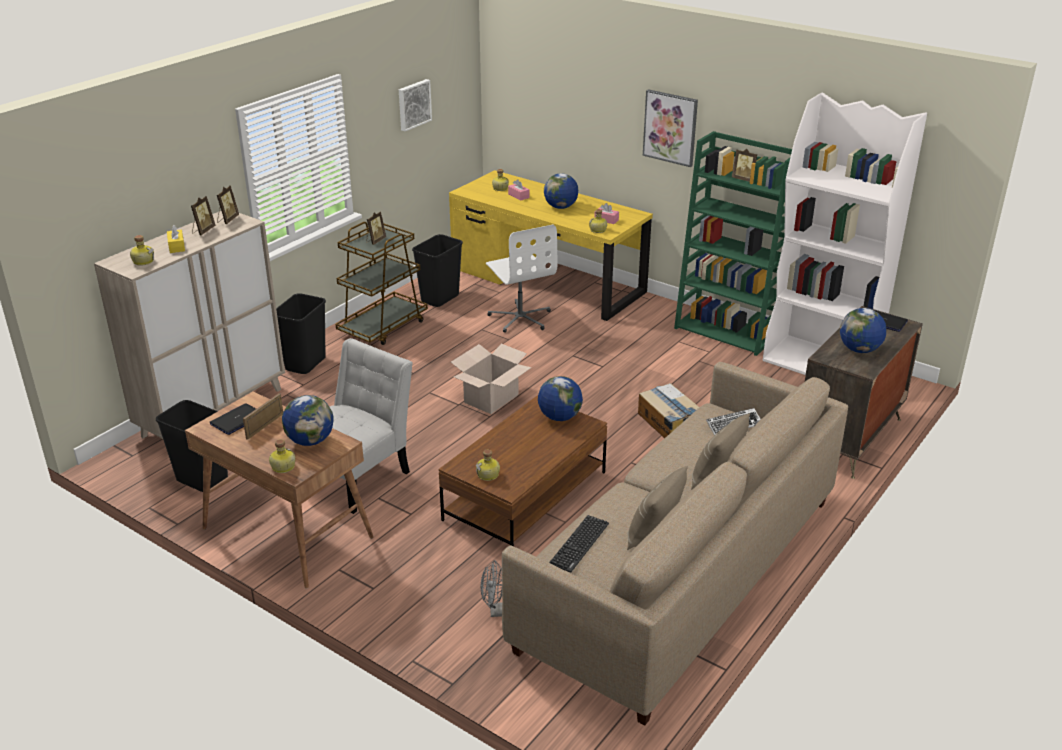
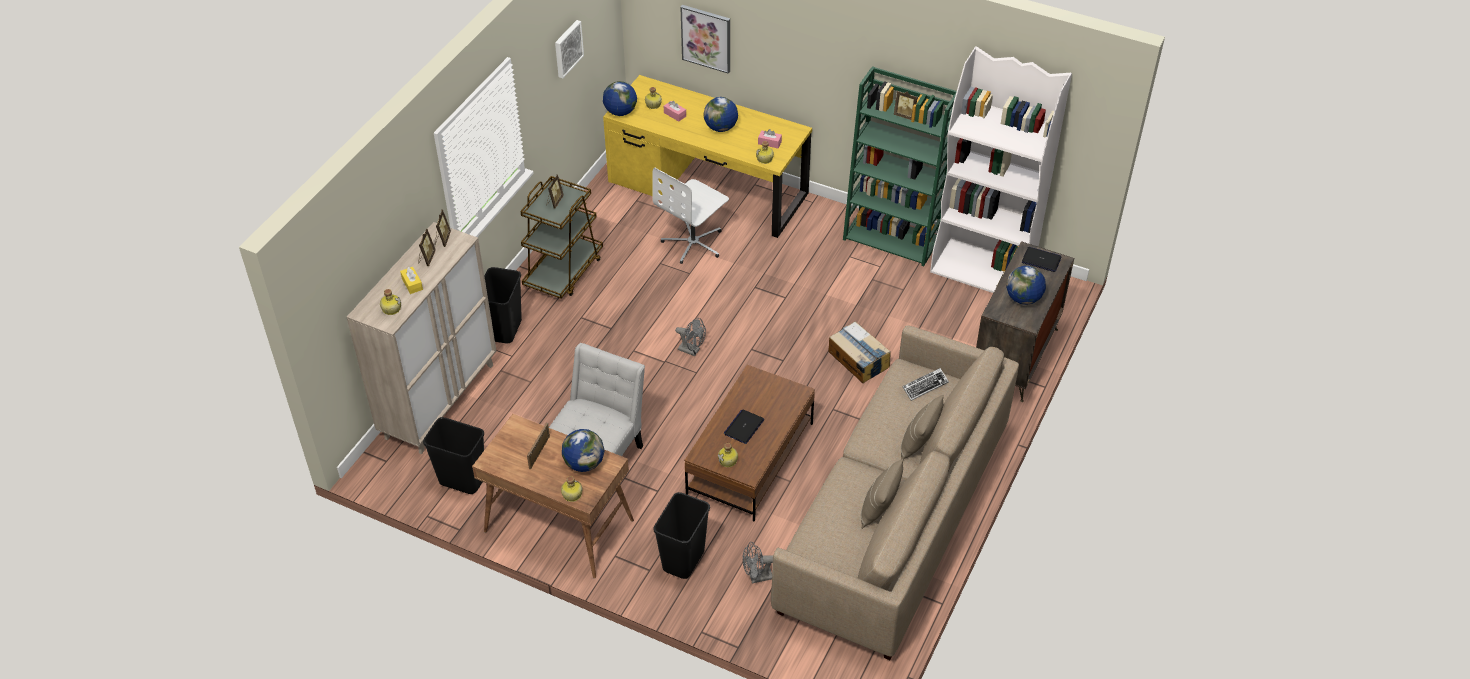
camera: 10 degrees left, 15 degrees up
(237, 420) = (513, 448): laptop -> laptop (744, 427)
(439, 298) = (607, 226): black trash can -> black trash can (683, 559)
(491, 398) = (692, 350): cardboard box -> grey fan
(520, 318) = (694, 243): white office chair -> white office chair turned 75 degrees clockwise
(559, 417) = (772, 388): globe -> globe (620, 112)
(579, 544) = (823, 528): keyboard -> none
(670, 127) = (828, 57): picture -> picture (706, 38)

